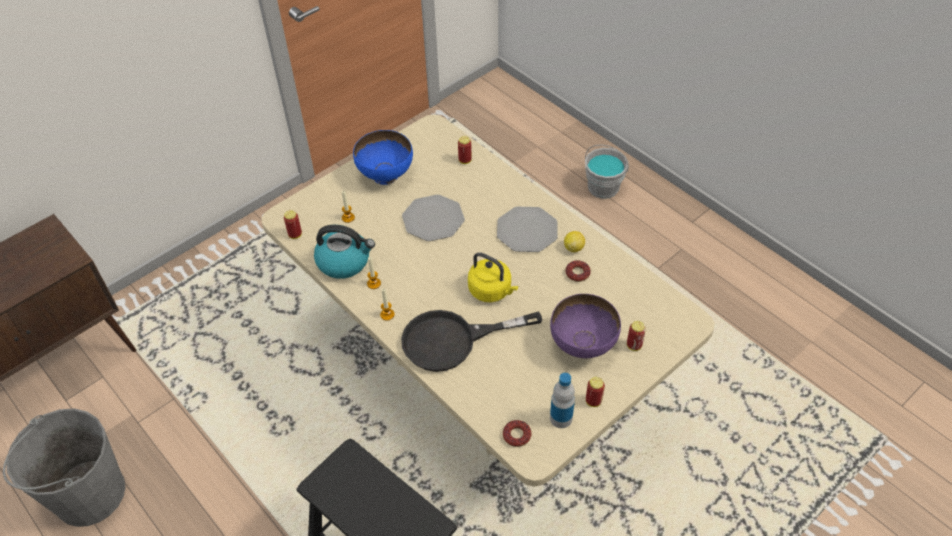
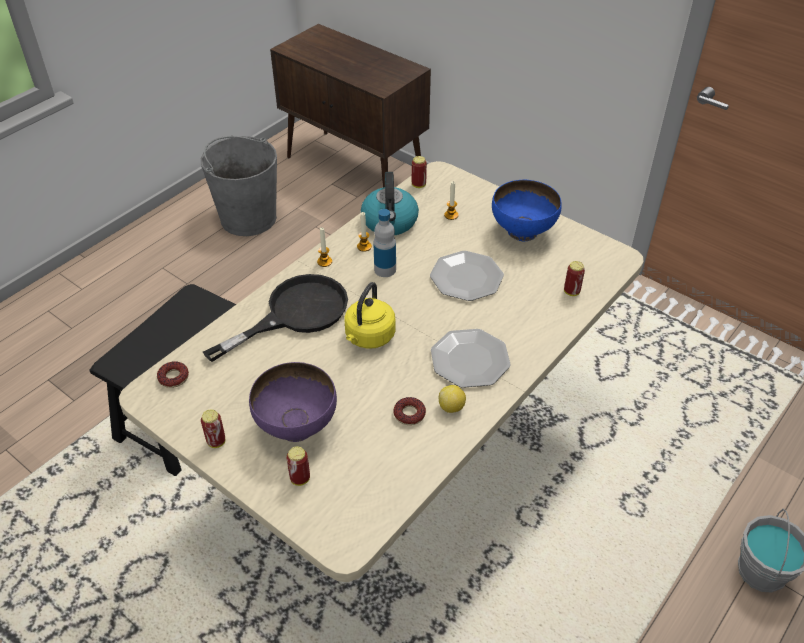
camera: 80 degrees right, 5 degrees down
(452, 340) = (295, 314): black frying pan -> black frying pan turned 75 degrees clockwise
(561, 418) = (194, 413): bottle -> bottle (385, 269)

